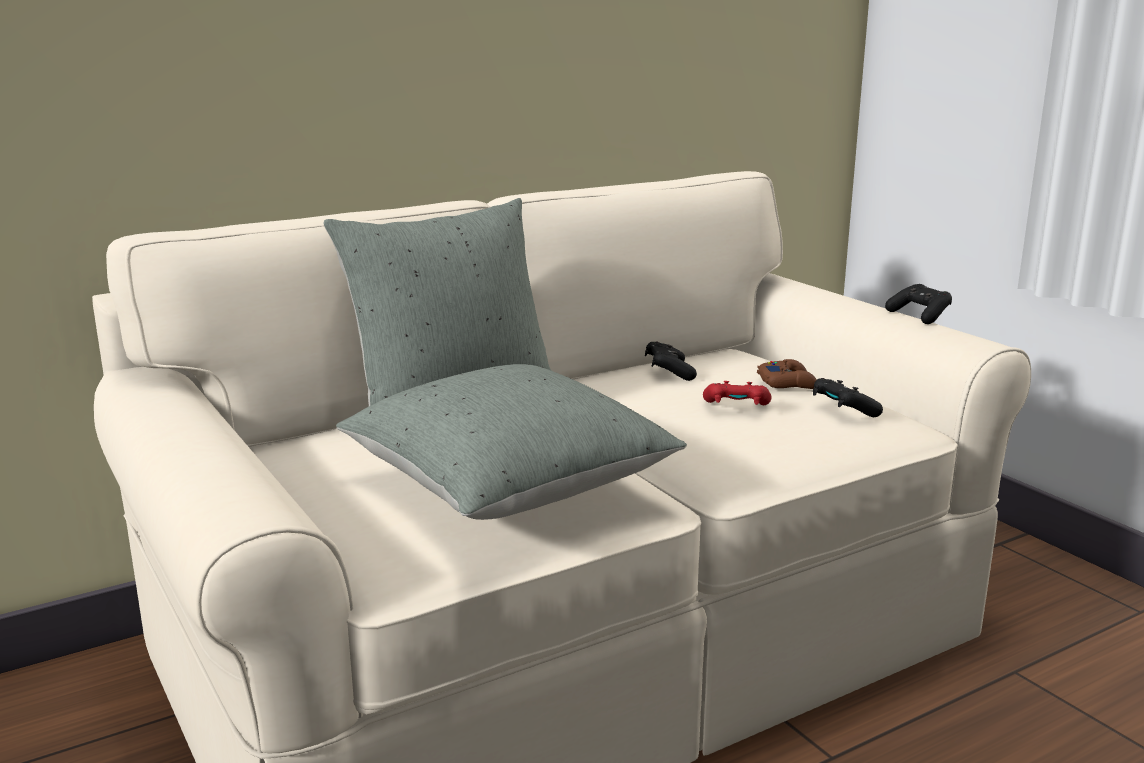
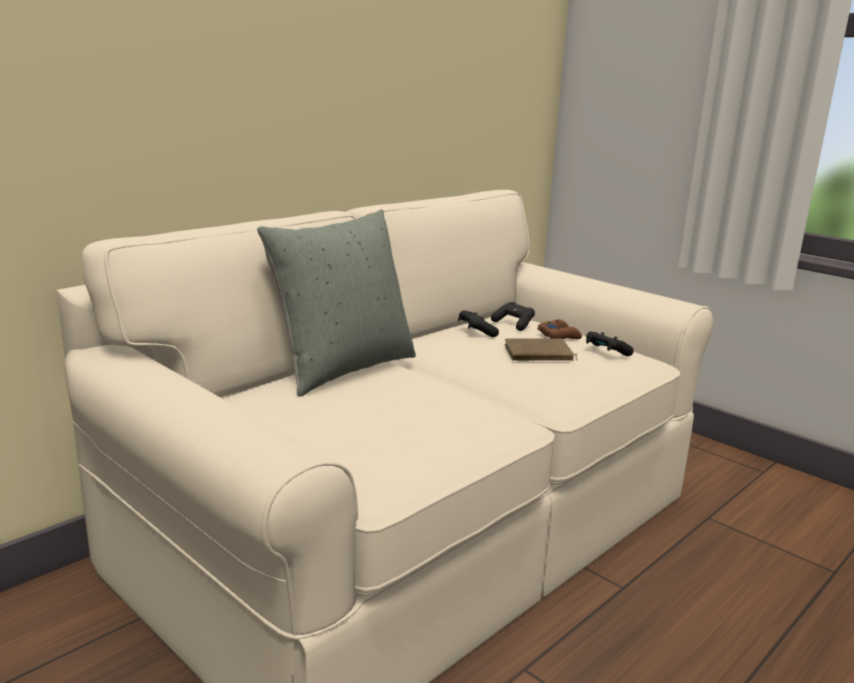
camera: 15 degrees left, 0 degrees up
(508, 487) = (421, 420): grey pillow -> none
(736, 408) = (538, 355): red game controller -> brown book
(919, 315) = (634, 287): black game controller -> black game controller (514, 324)

